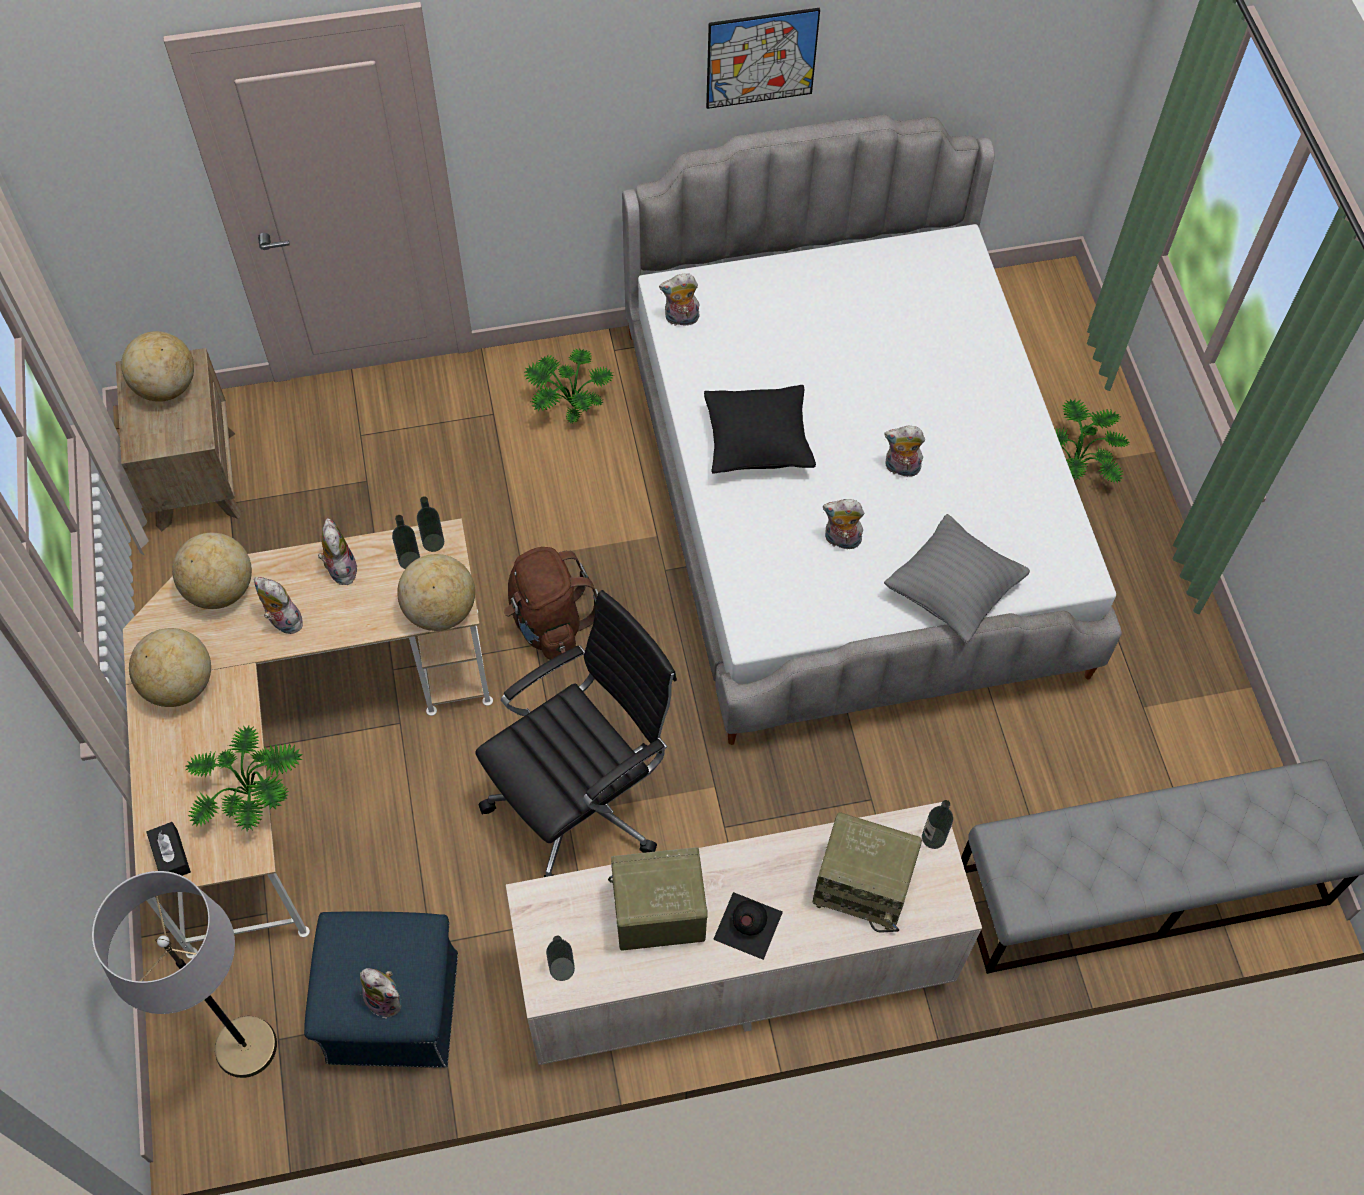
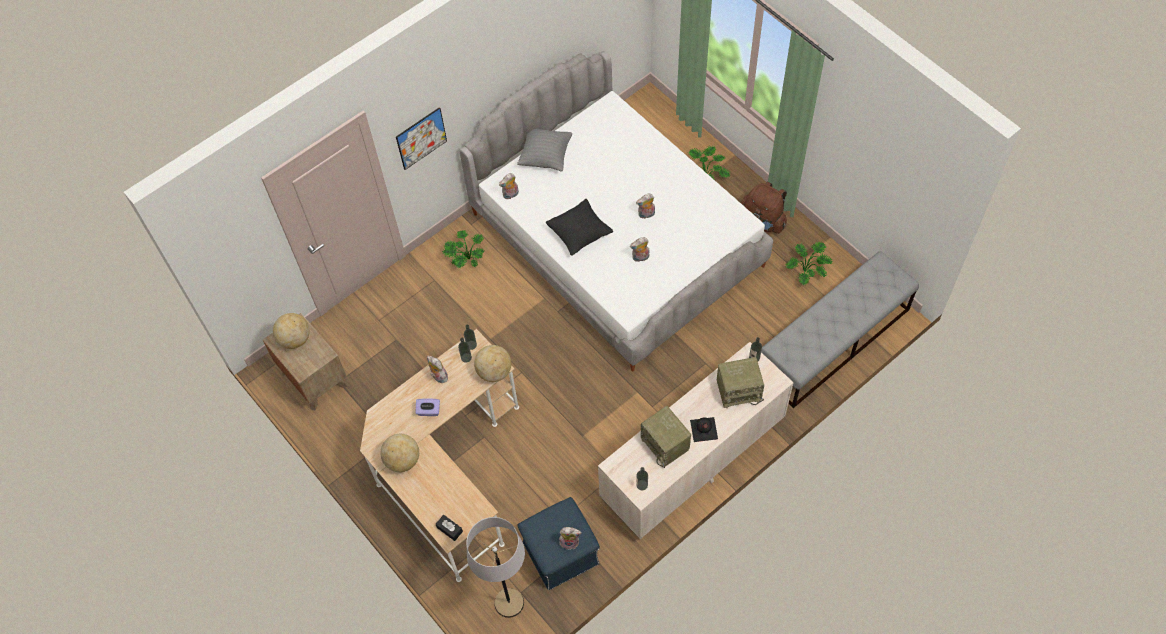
camera: 25 degrees left, 0 degrees up
(220, 590) = (392, 412): globe -> none
(253, 798) = (468, 488): potted plant -> potted plant (807, 272)
(282, 621) = (429, 411): plush toy -> purple tissue box
(549, 622) = (521, 360): brown backpack -> brown backpack (763, 221)
(582, 801) = (585, 427): black office chair -> none
(657, 915) = (666, 444): radio -> radio turned 90 degrees counterclockwise
(761, 58) = (503, 64): picture -> picture (421, 138)
(952, 592) = (699, 256): grey pillow -> grey pillow (545, 156)

